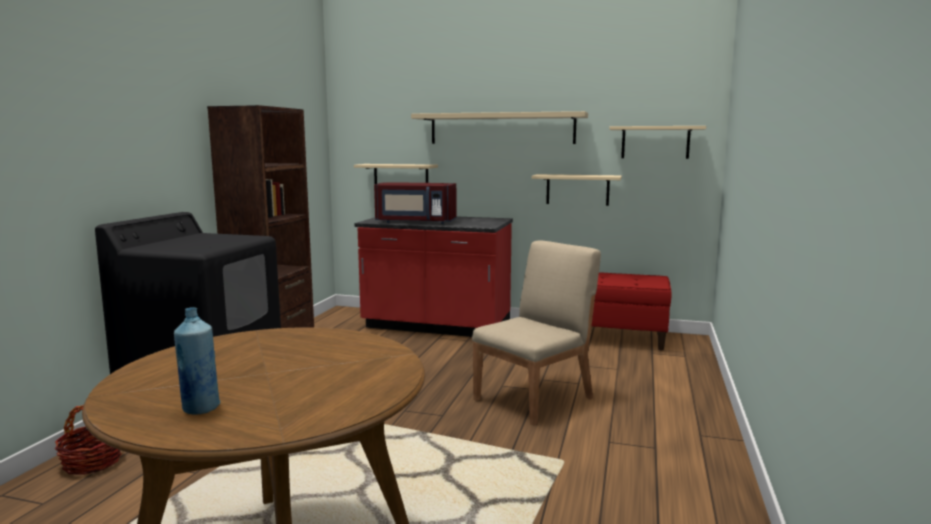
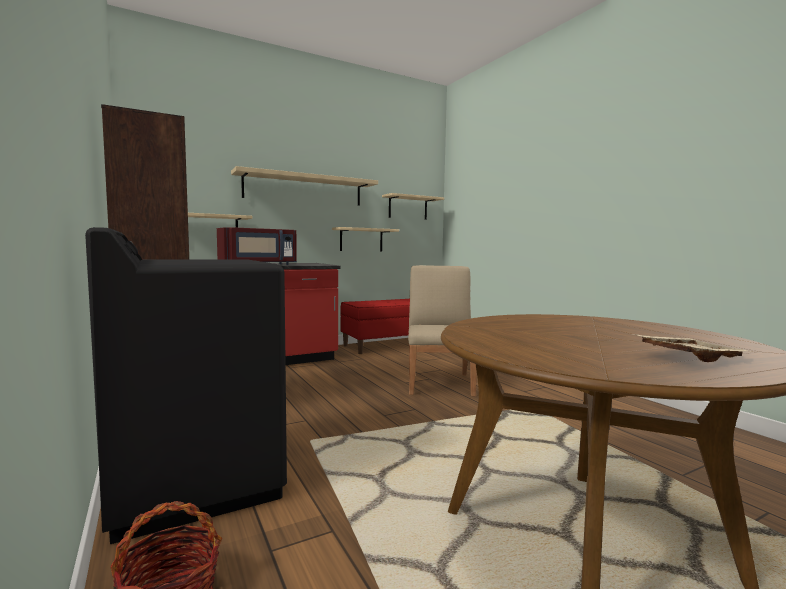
camera: 45 degrees left, 5 degrees down
(200, 408) = (688, 358): blue bottle -> beige tray

